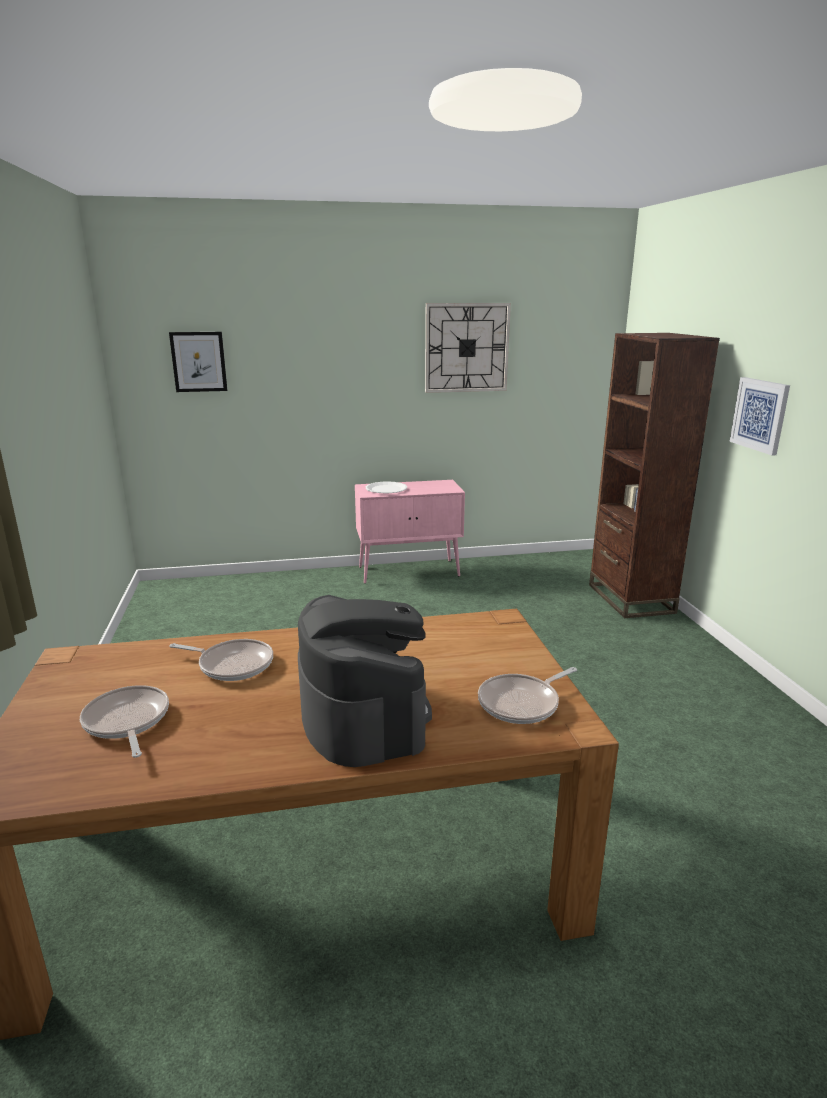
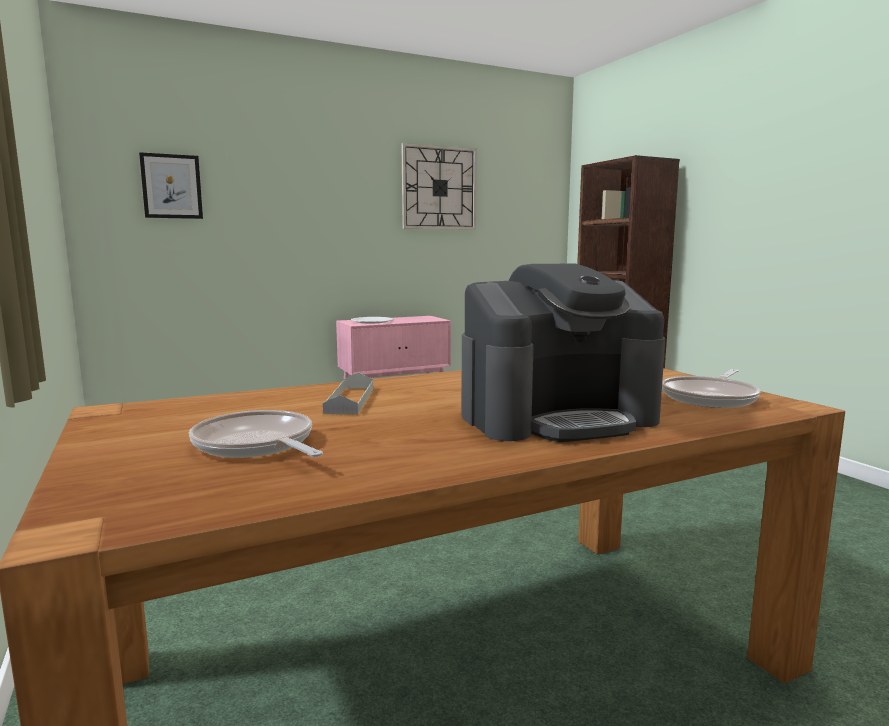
camera: 15 degrees left, 10 degrees down
(232, 664) = (350, 400): frying pan -> grey tray
(363, 715) = (557, 417): coffee machine -> coffee machine turned 105 degrees clockwise
(760, 415) = (730, 215): picture -> none

